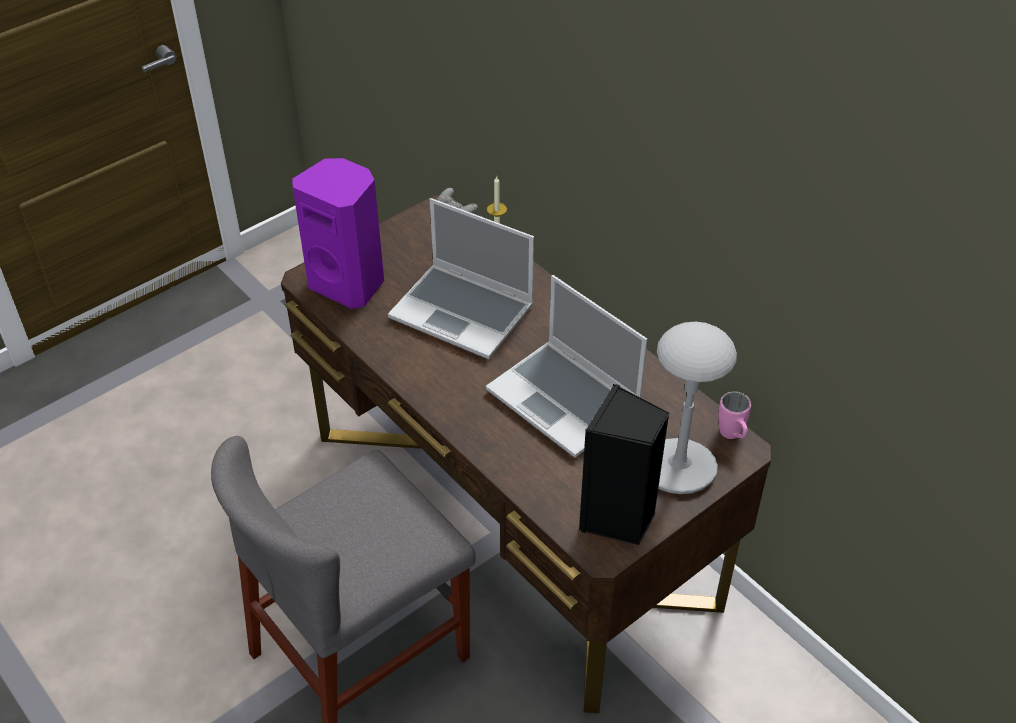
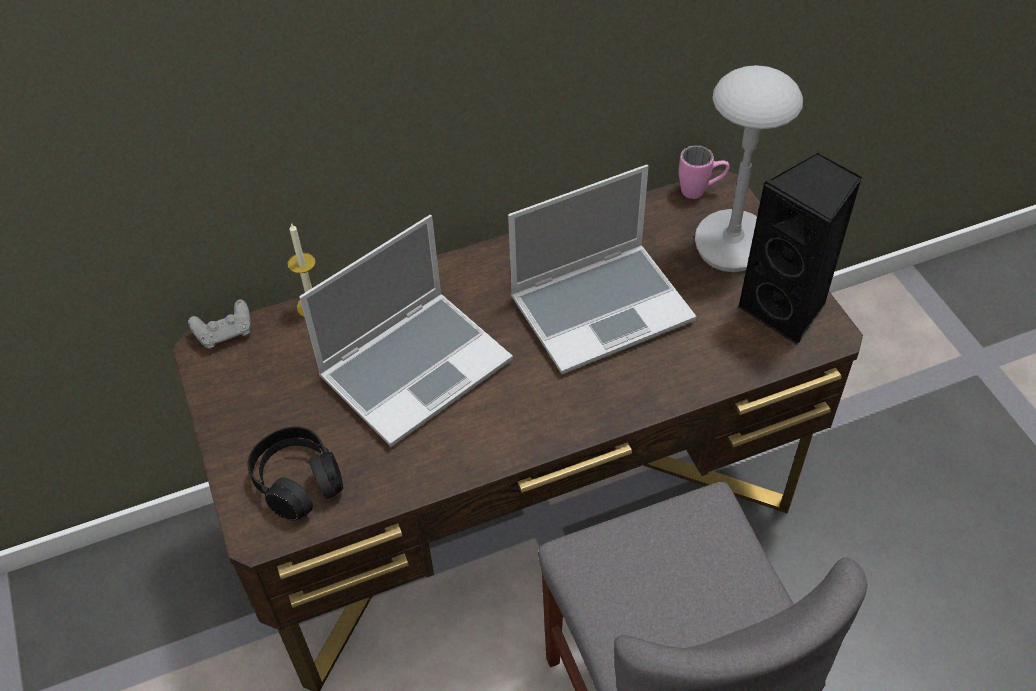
camera: 70 degrees left, 5 degrees up
(349, 283) = (298, 481): purple speaker -> black headphones

